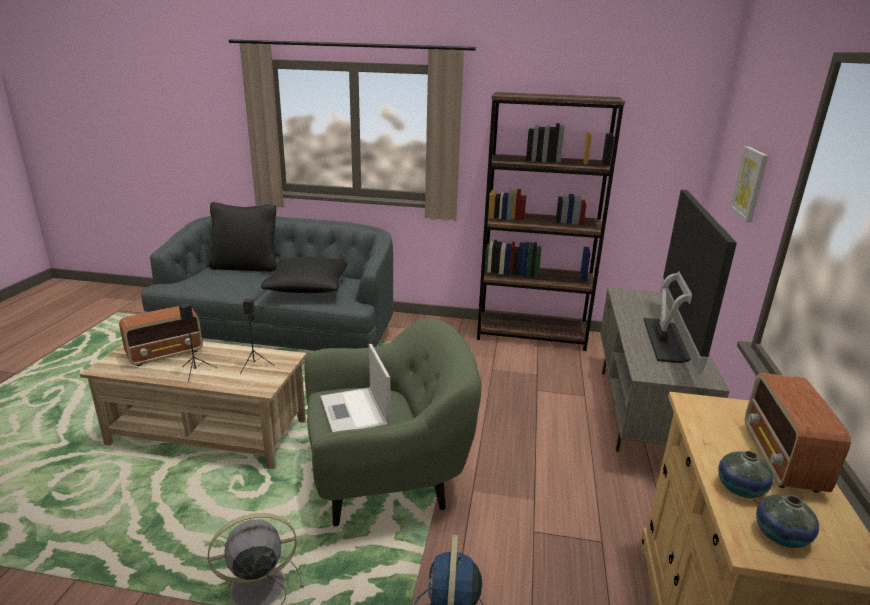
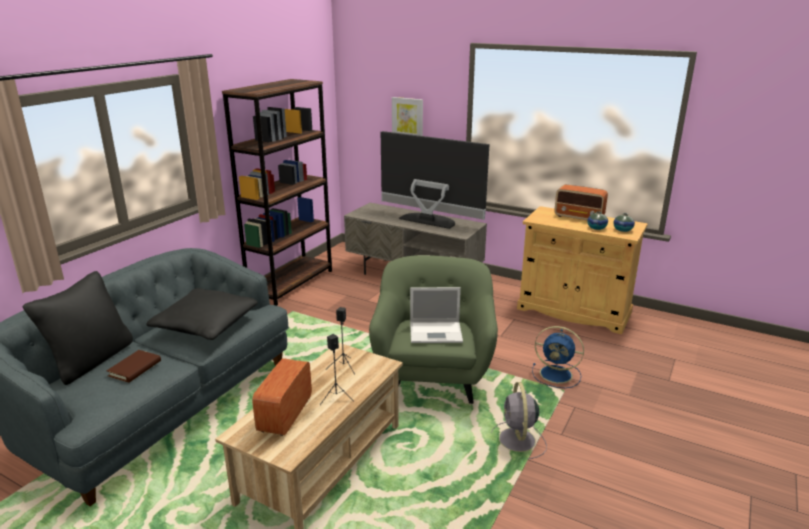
camera: 70 degrees left, 0 degrees up
(166, 354) = (285, 415): radio -> radio turned 150 degrees counterclockwise
(232, 281) = (135, 368): none -> brown book

